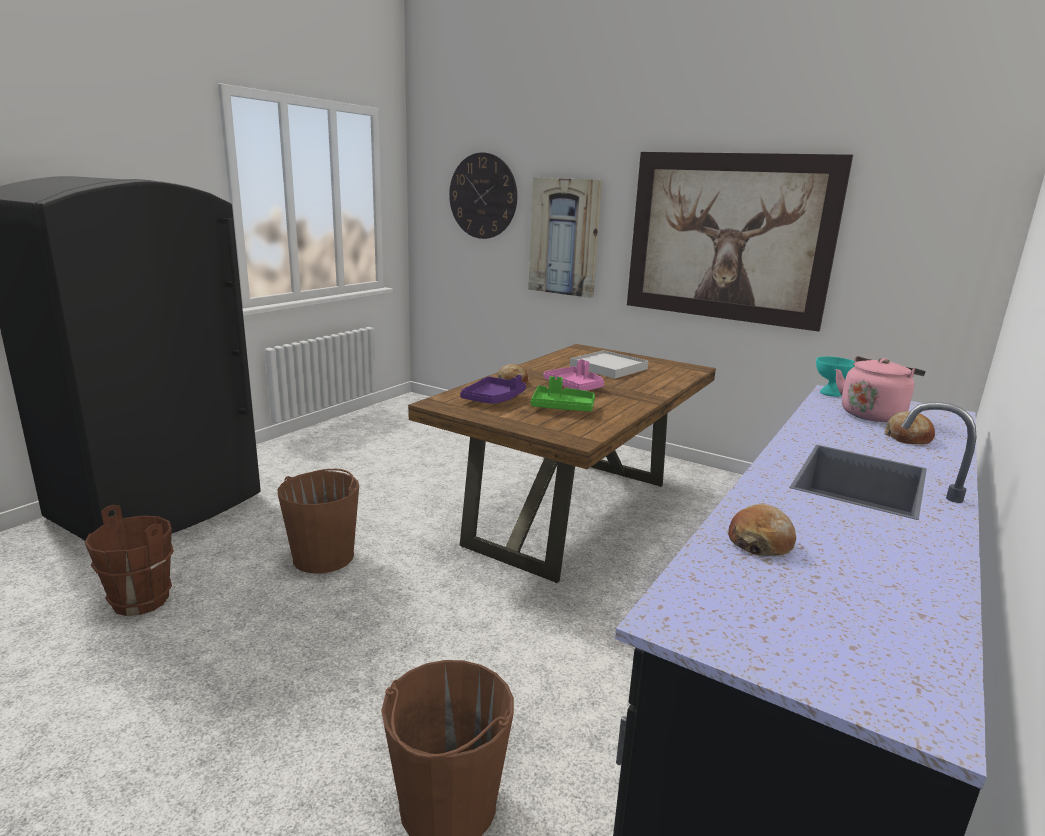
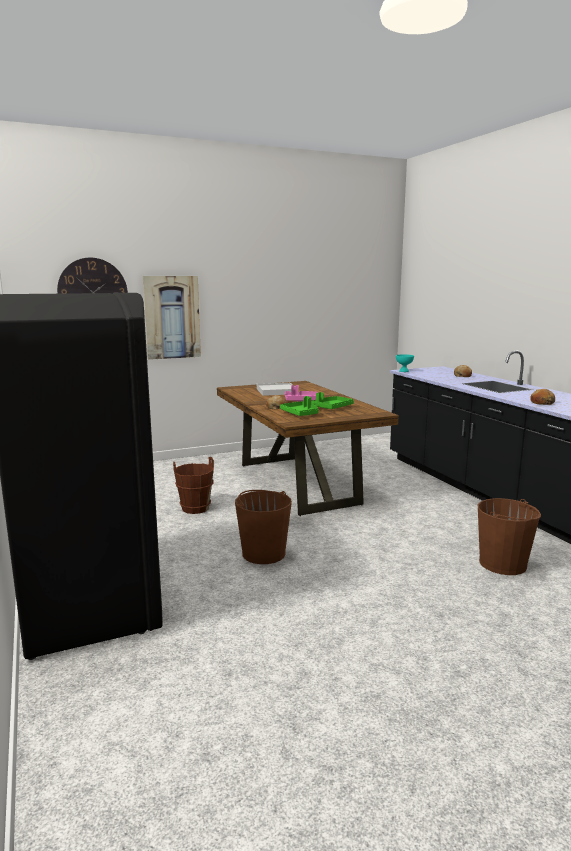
camera: 55 degrees left, 5 degrees down
(140, 601) = (250, 622): brown bucket -> brown bucket (195, 508)
(494, 399) = (300, 414): purple tray -> green tray
(728, 238) = (281, 306): picture -> none
(872, 414) = (434, 373): pink kettle -> none

